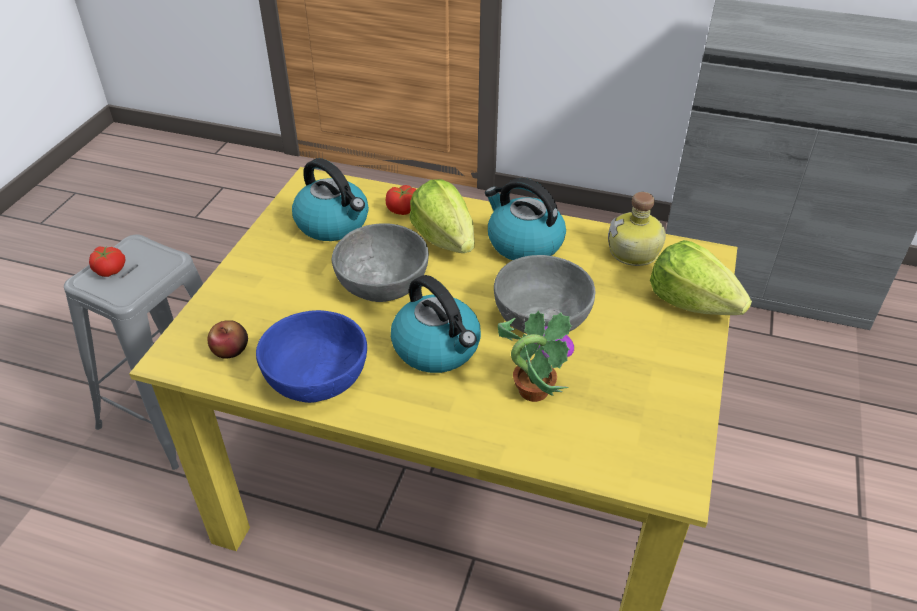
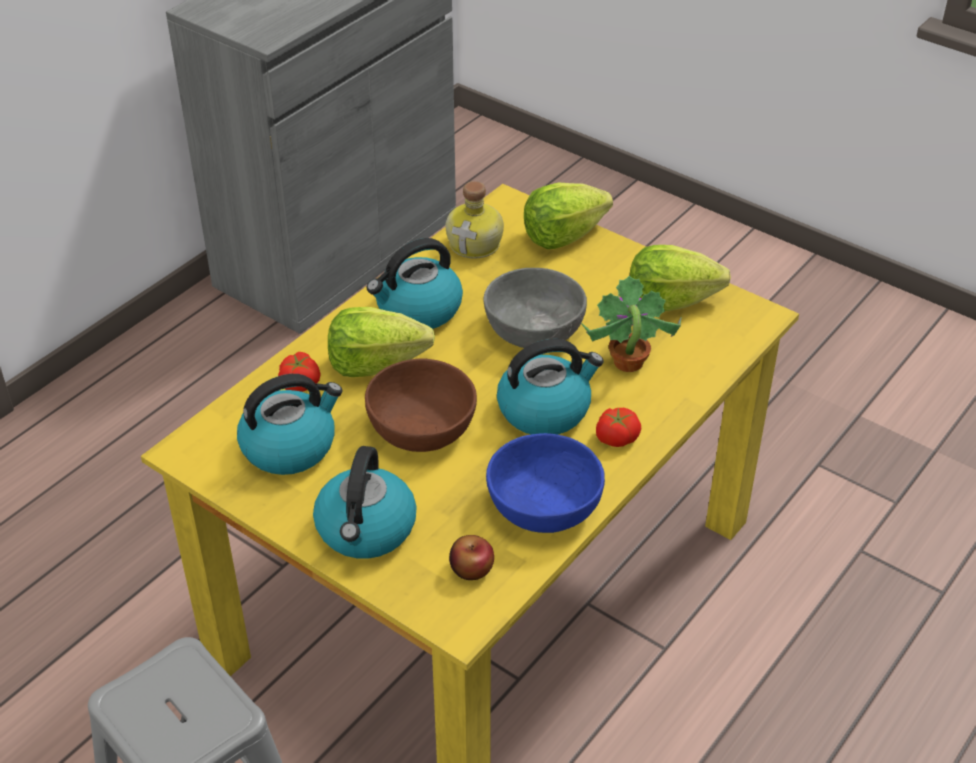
camera: 70 degrees left, 0 degrees up
(110, 269) = (161, 729): tomato -> tomato (616, 437)
(258, 283) = (366, 530): none -> kettle
(382, 282) = (422, 427): grey bowl -> brown bowl
(648, 402) = (670, 301): none -> lettuce

